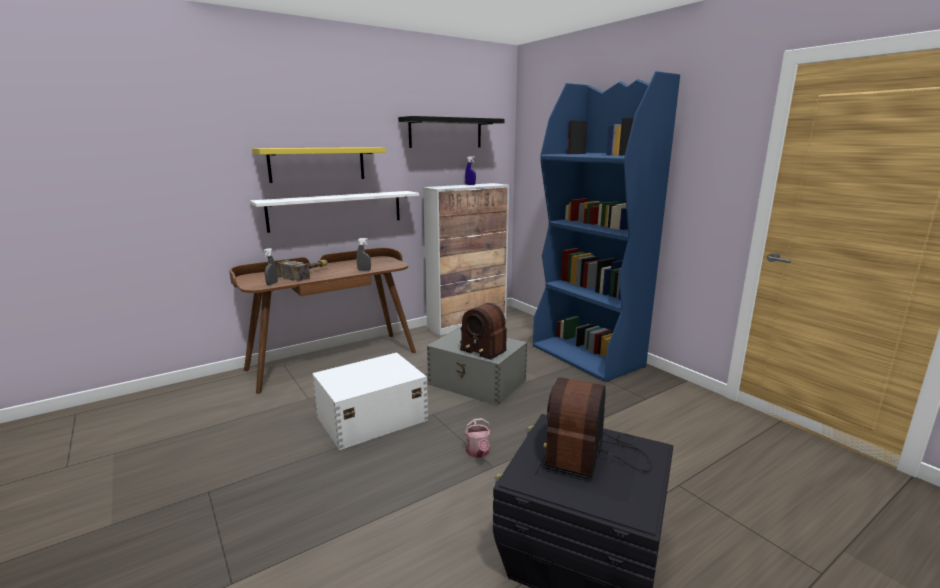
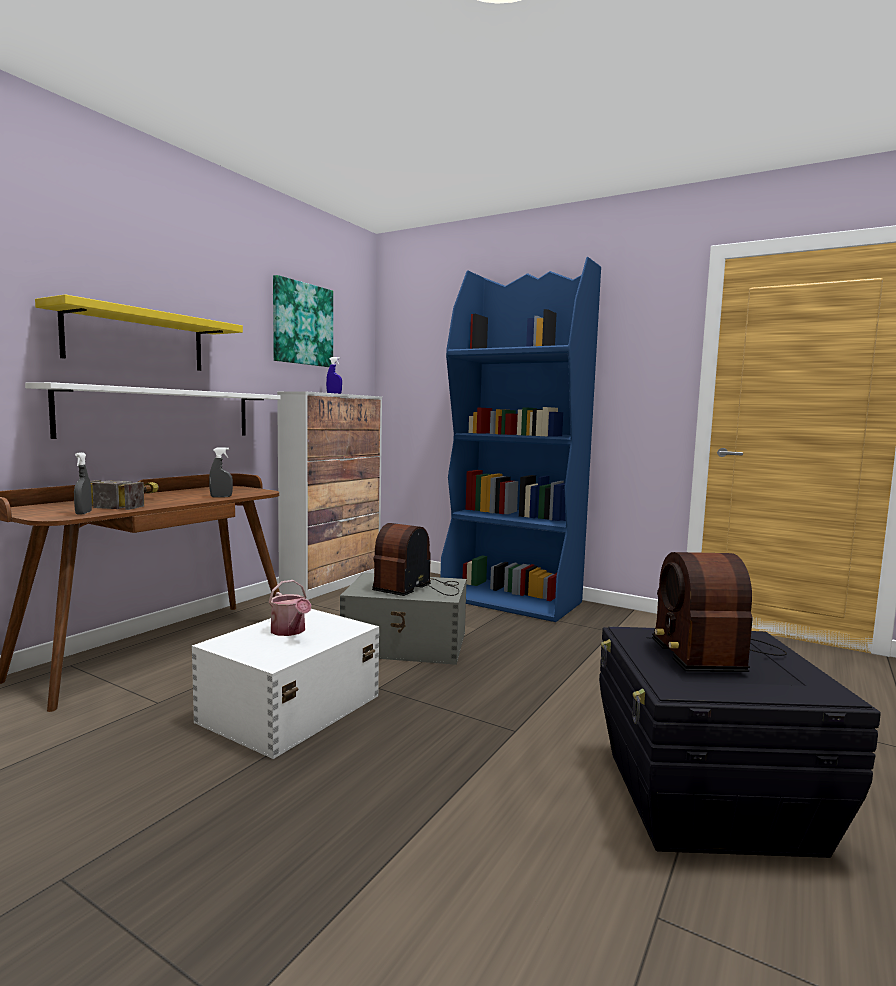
camera: 25 degrees left, 10 degrees down
(446, 133) = (302, 324): black shelf -> picture
(478, 453) = (481, 719): watering can -> watering can (290, 631)
(483, 346) = (418, 588): radio -> radio turned 105 degrees clockwise

